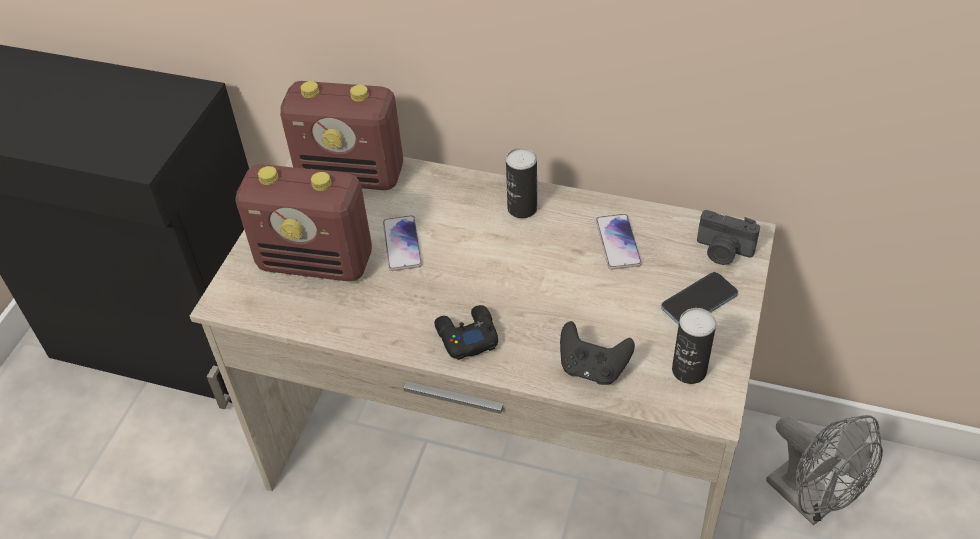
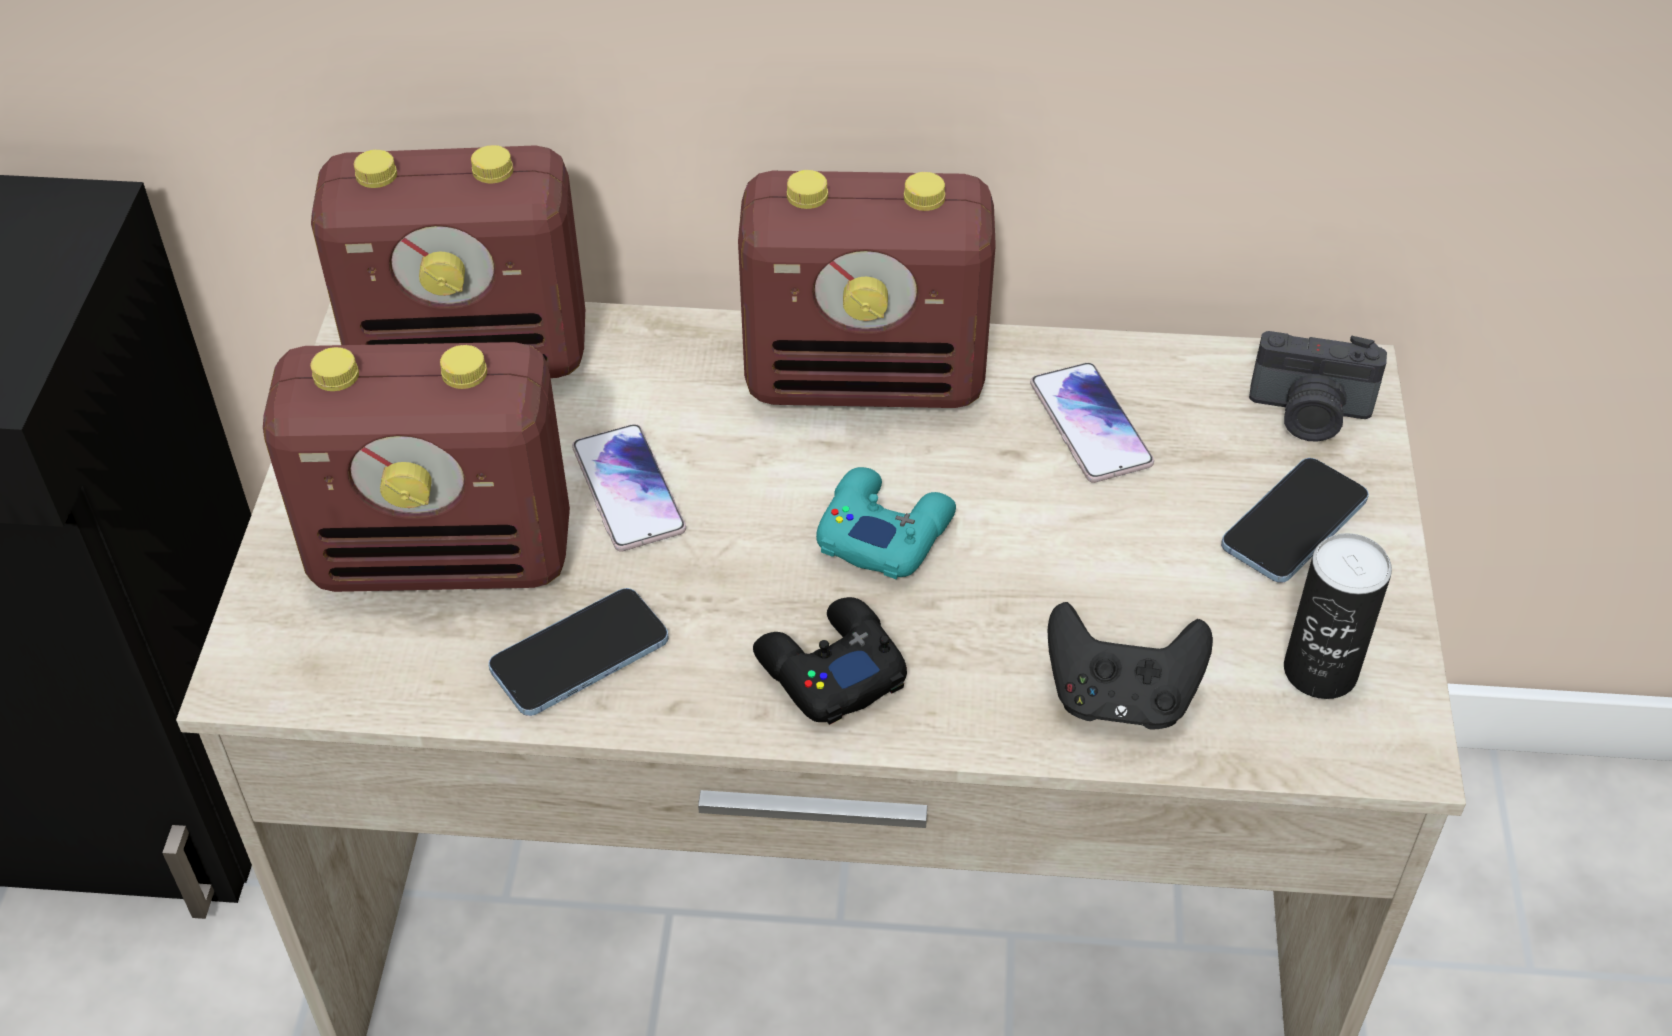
camera: 15 degrees left, 0 degrees up
(361, 313) = (580, 655): none -> phone
(509, 278) = (884, 532): none -> turquoise game controller
(522, 208) = (867, 379): can -> radio
(811, 501) = (1475, 901): grey fan -> none

